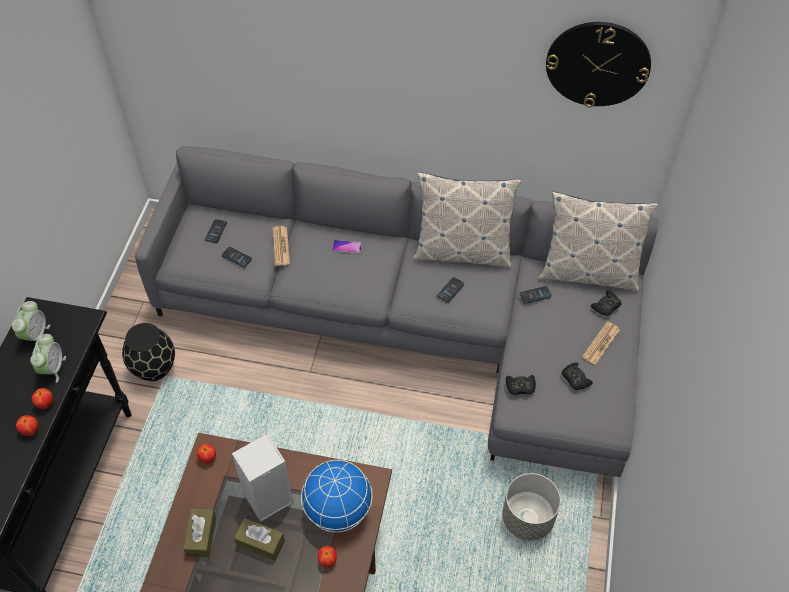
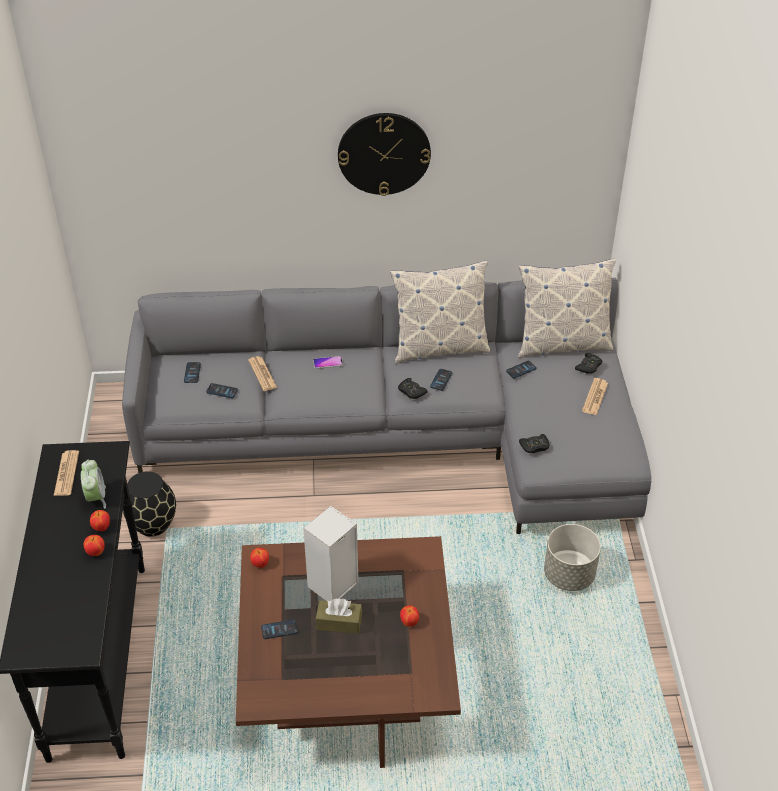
camera: 15 degrees left, 10 degrees down
(36, 335) = (66, 474): alarm clock -> newspaper
(201, 536) = (279, 629): brown tissue box -> phone
(337, 510) = (403, 580): globe -> none
(575, 379) = (582, 429): black game controller -> black game controller (411, 391)
(598, 64) = (541, 136): wall clock -> wall clock (384, 153)

